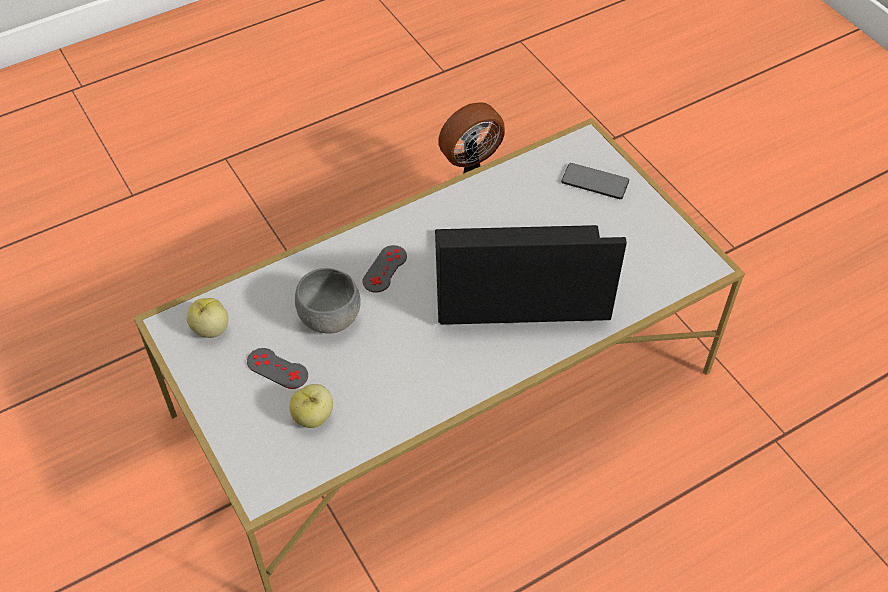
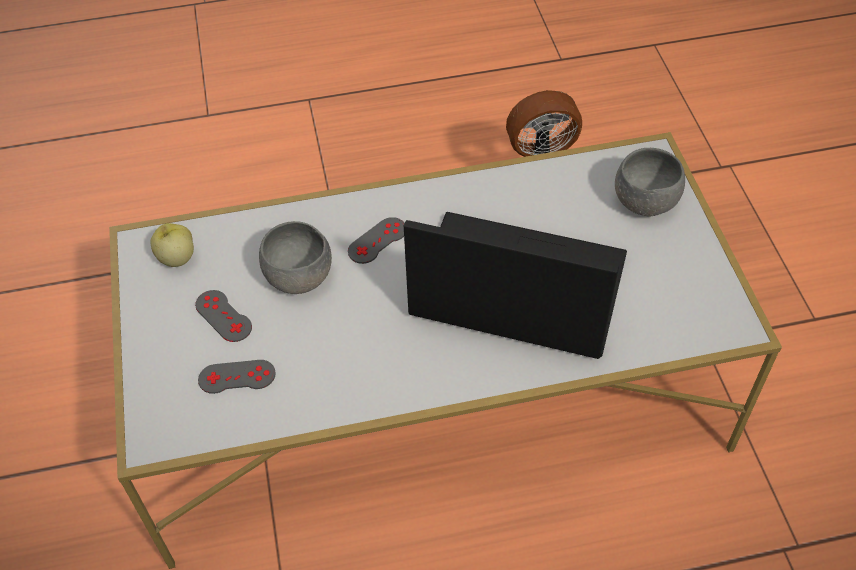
camera: 20 degrees right, 0 degrees up
(313, 417) = (237, 377): apple -> grey game controller
(595, 182) = (645, 202): phone -> grey bowl

